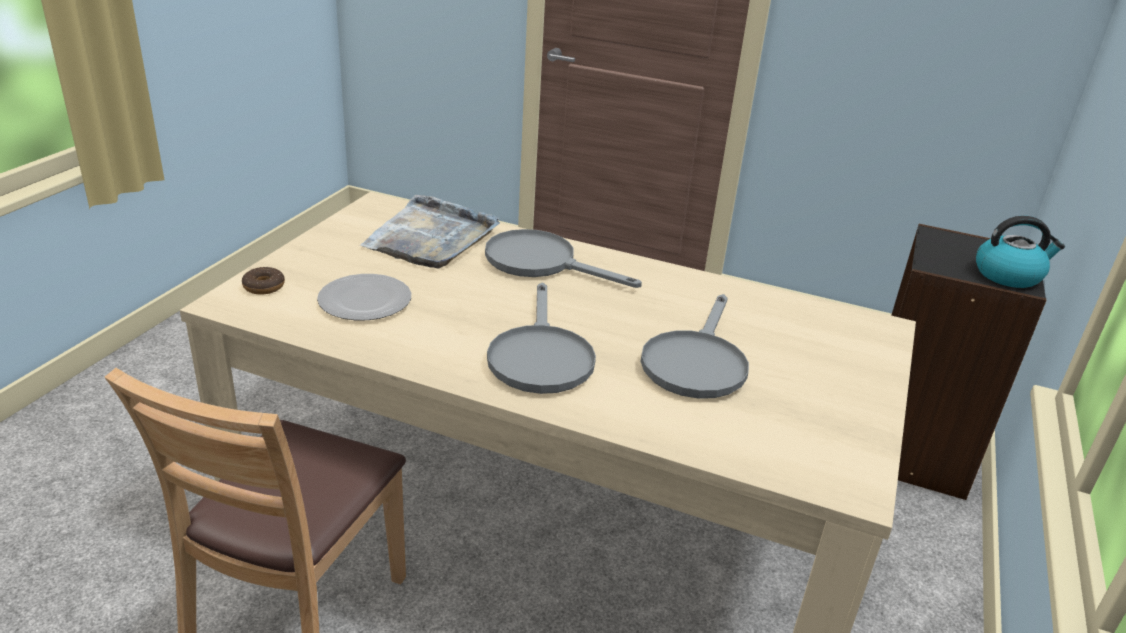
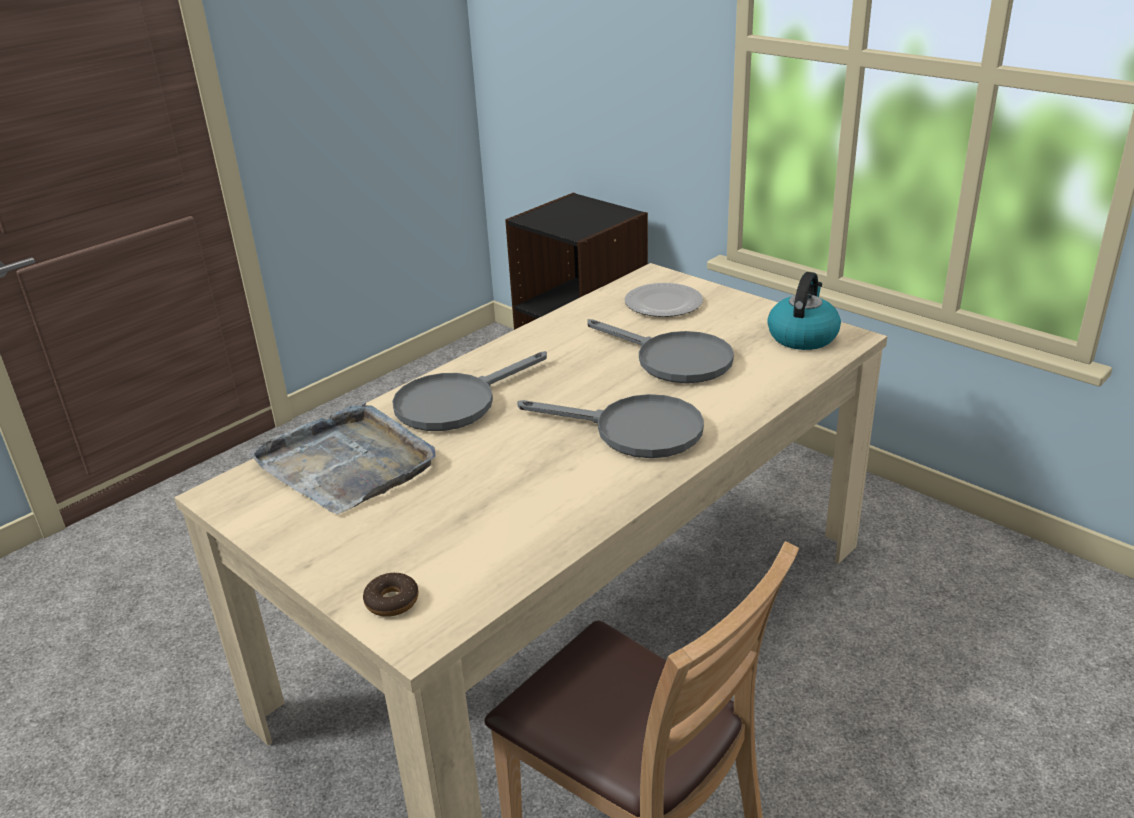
camera: 65 degrees left, 0 degrees up
(366, 300) = (472, 523): plate -> plate (662, 303)
(1008, 275) = (607, 213): kettle -> kettle (802, 336)

